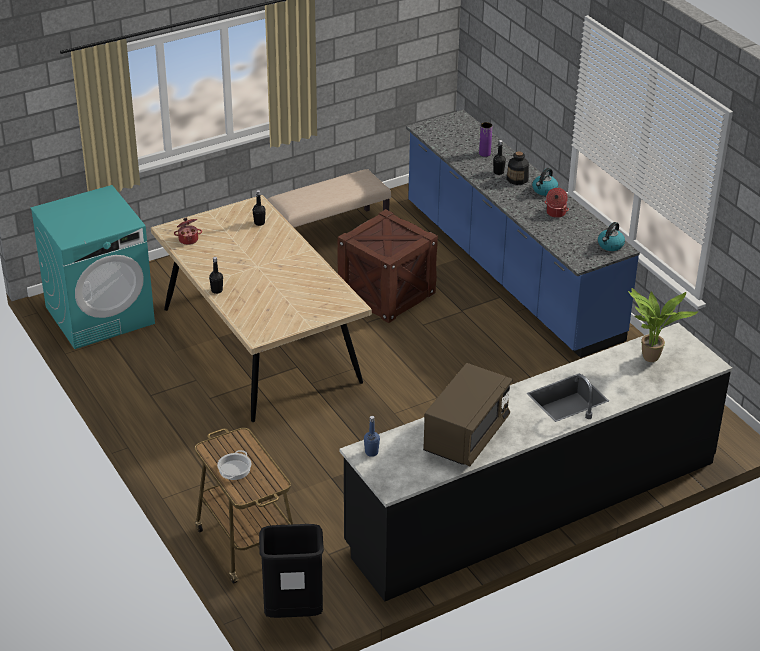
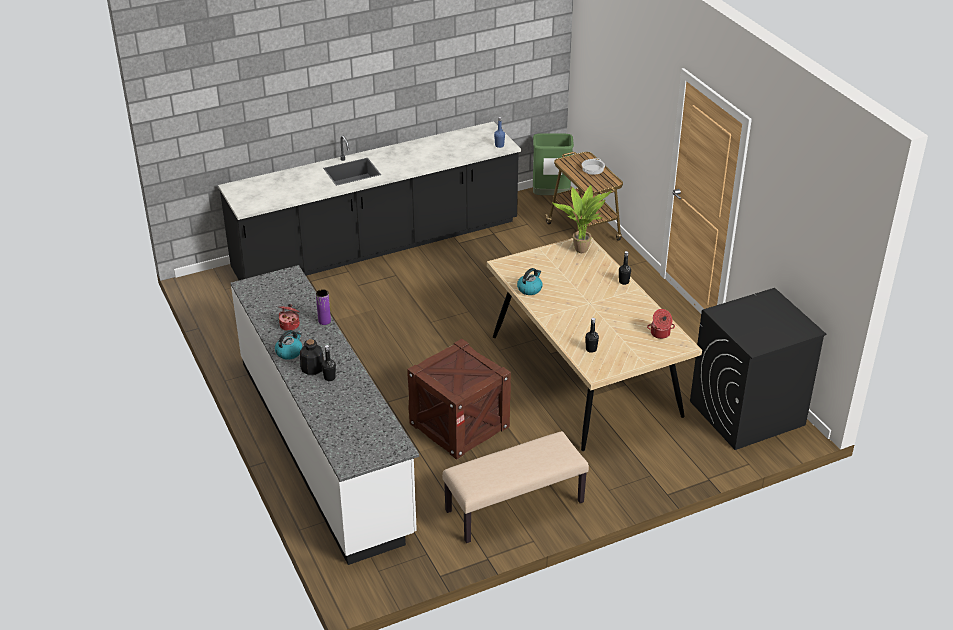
camera: 175 degrees left, 0 degrees up
(100, 315) = (746, 413): turquoise washing machine -> black washing machine
(293, 612) = (550, 196): black trash can -> green trash can
(466, 435) = (432, 152): brown microwave -> none
(484, 153) = (336, 404): purple vase -> purple vase (324, 321)
(509, 272) = (325, 445): blue counter -> white counter
(610, 245) = (254, 289): kettle -> kettle (529, 289)
(650, 360) = (277, 191): potted plant -> potted plant (581, 249)

